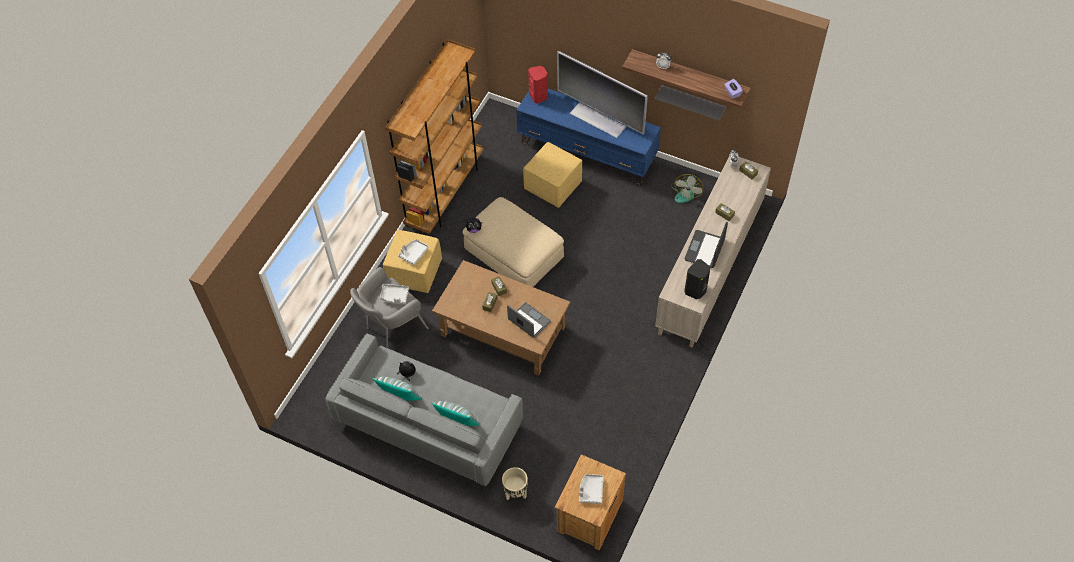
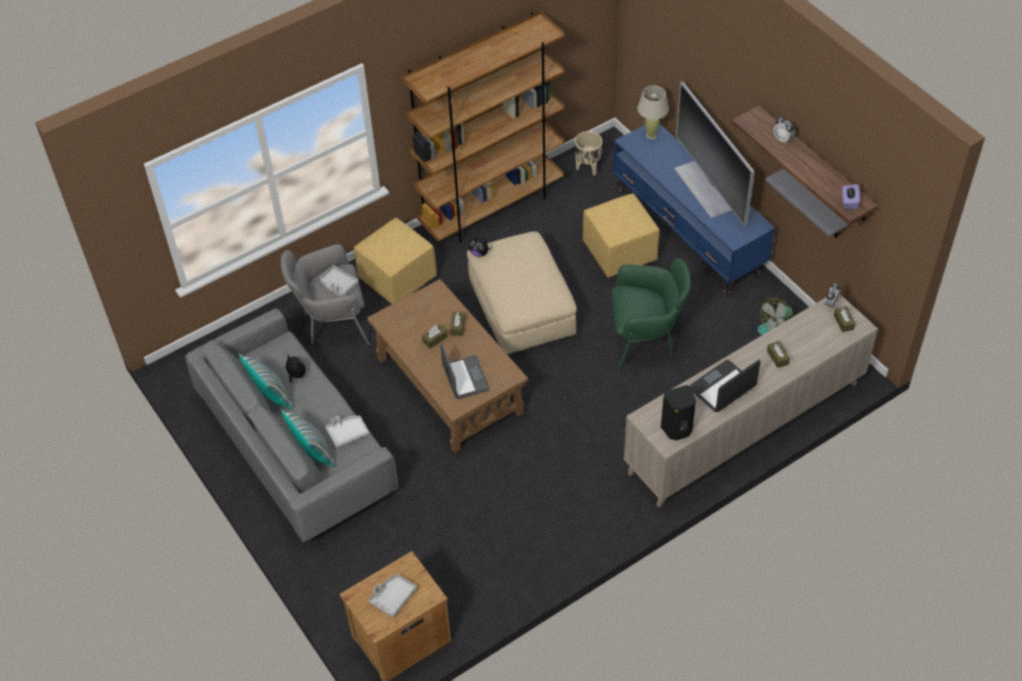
camera: 30 degrees right, 5 degrees down
(413, 253) = (393, 250): white tray -> white tray (347, 433)
(515, 493) = (336, 570): beige planter -> beige planter (587, 168)
(539, 96) = (651, 135): red speaker -> beige table lamp
(610, 240) = (645, 341): none -> green armchair

